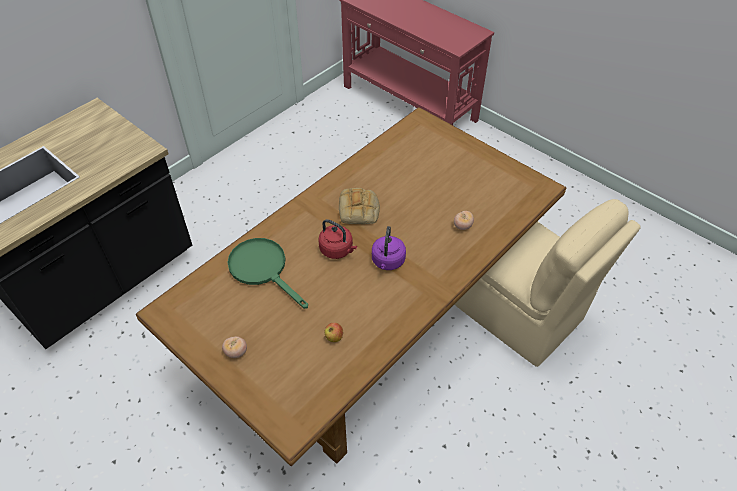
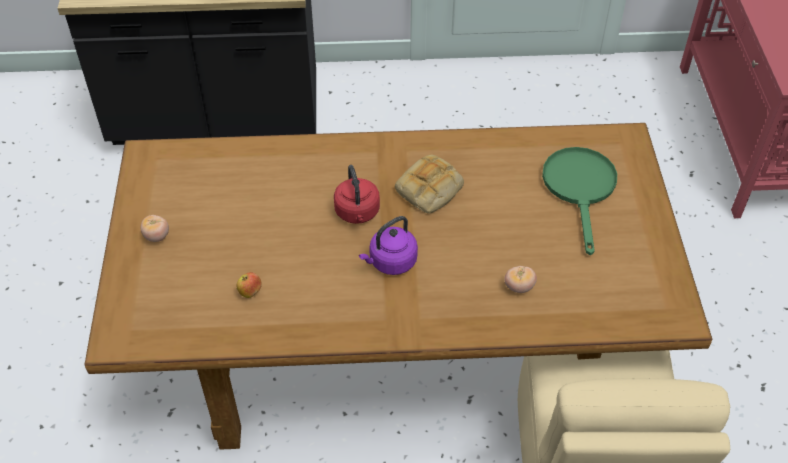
camera: 45 degrees right, 0 degrees up
(263, 269) = (269, 180): green frying pan -> green frying pan (580, 189)

